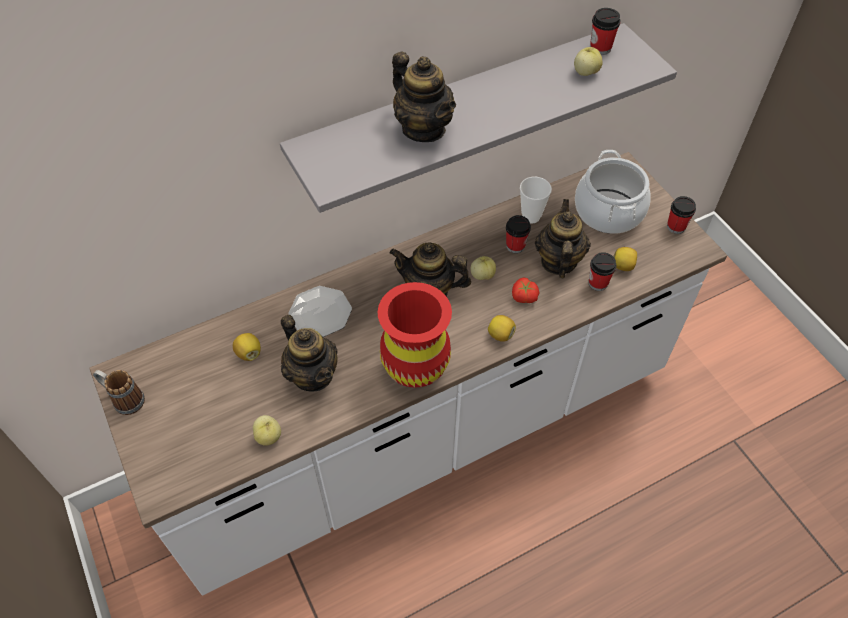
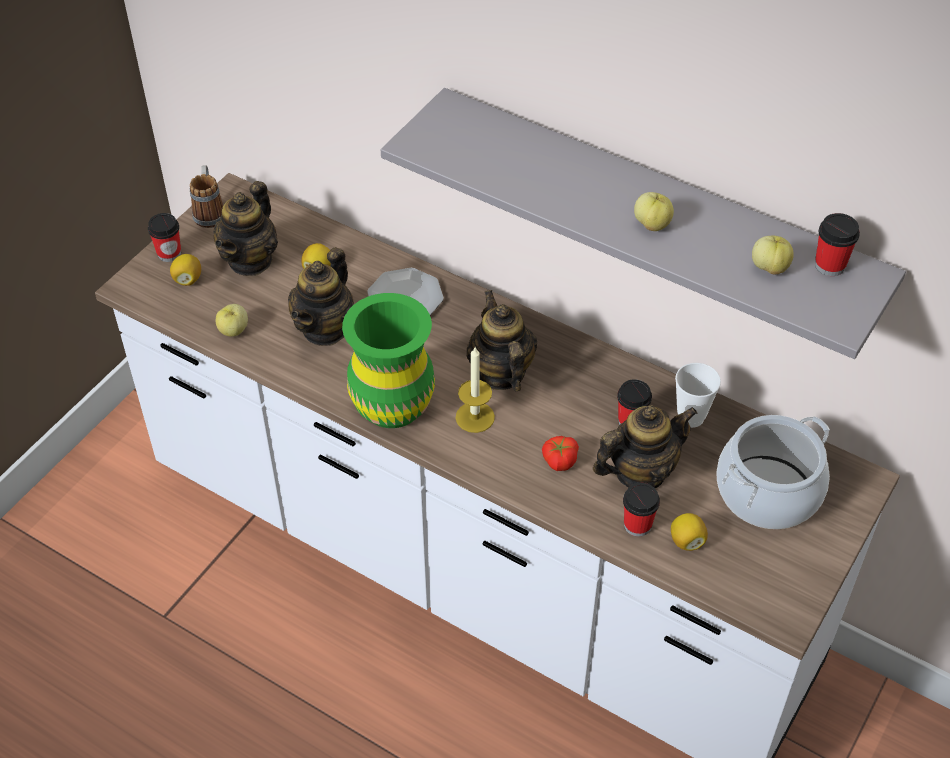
camera: 60 degrees right, 5 degrees down
(415, 366) = (392, 404): red vase -> green vase
(423, 128) = (551, 174): teapot -> teapot (250, 260)
(458, 324) = (475, 417): none -> candle
(482, 275) = (561, 409): apple -> apple (652, 224)
(500, 335) = (488, 461): lemon -> lemon (187, 279)
(676, 227) = (804, 576): cup -> cup (169, 253)

